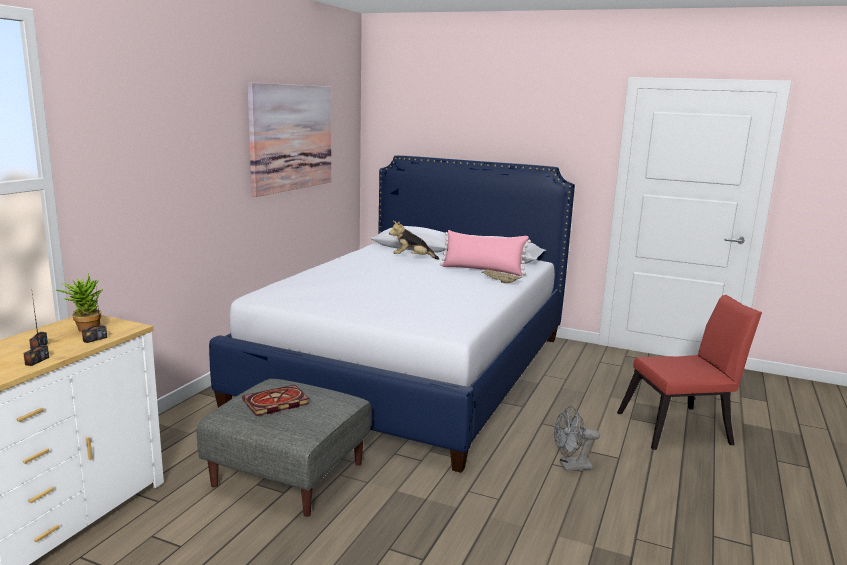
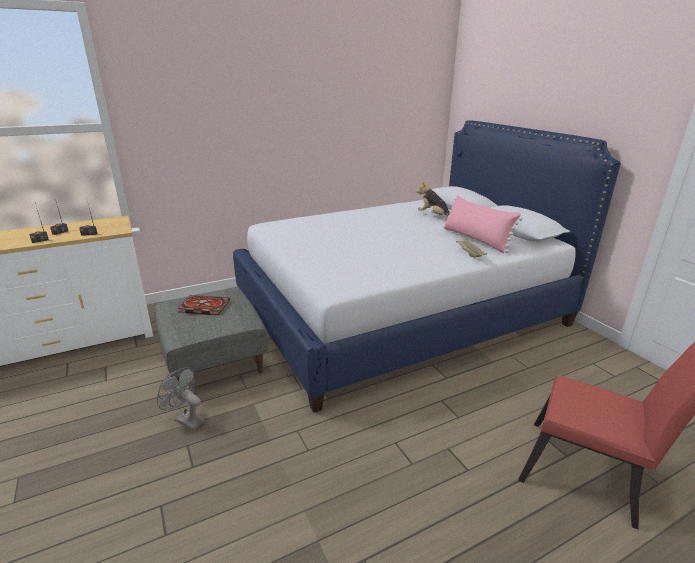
camera: 40 degrees right, 10 degrees up
(85, 328) = (101, 226): potted plant -> none
(291, 137) = (355, 101): picture -> none
(571, 466) = (408, 454): grey fan -> grey fan (186, 419)

